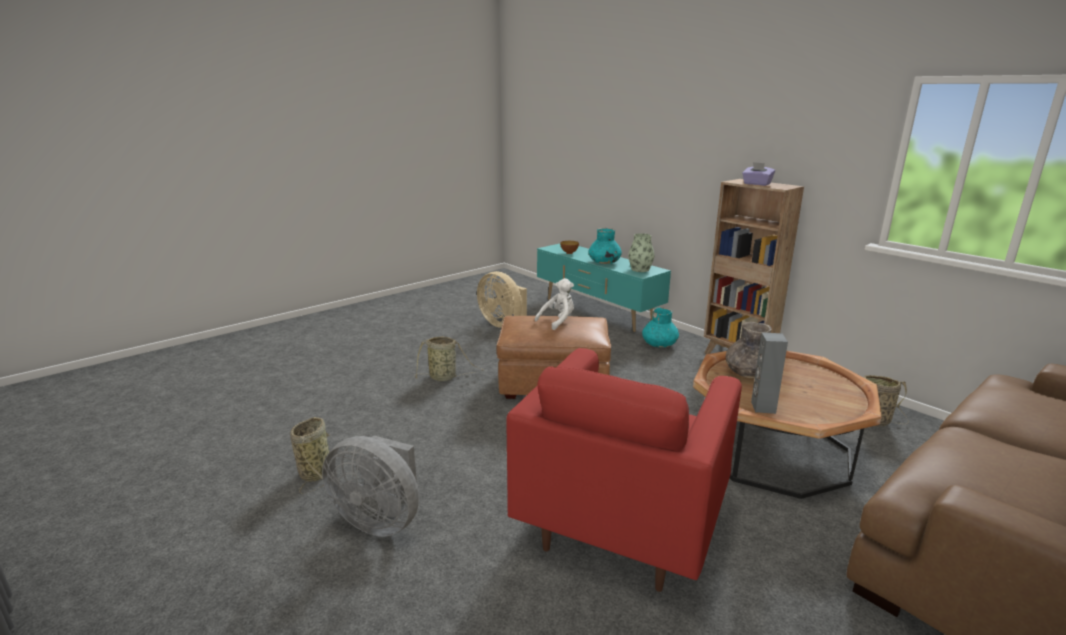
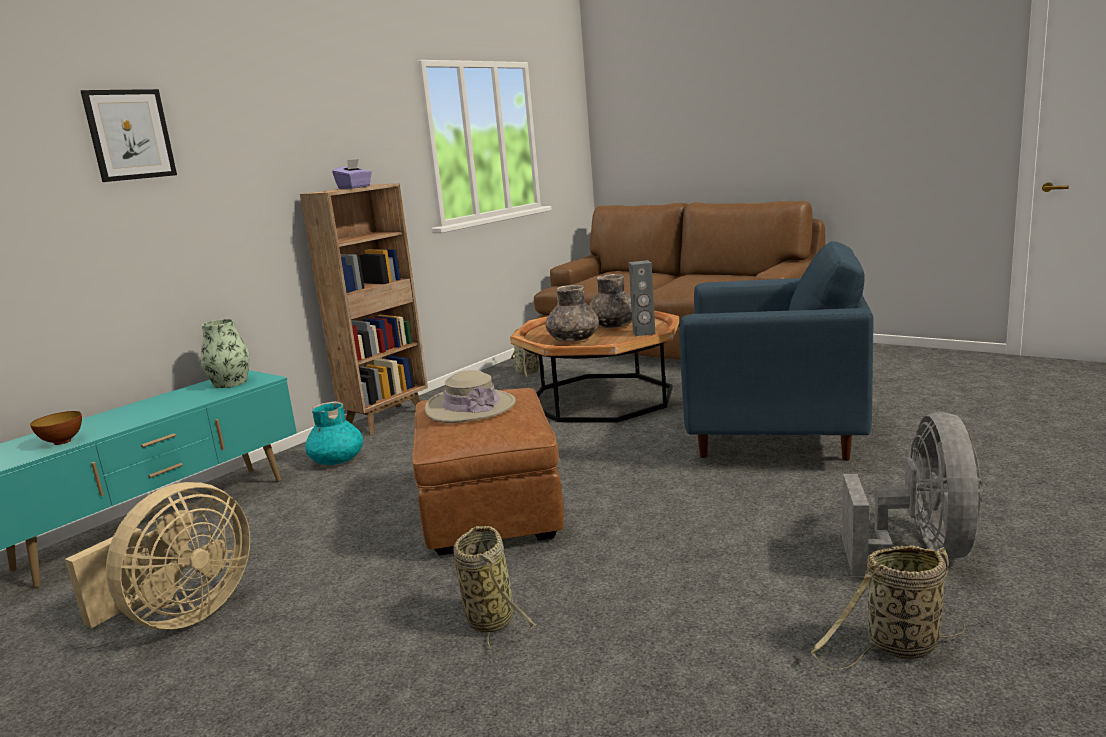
camera: 100 degrees left, 5 degrees down
(558, 321) = (470, 407): white plush toy -> beige hat
(604, 262) = (166, 408): turquoise vase -> none
(622, 523) = (773, 437): red armchair -> blue armchair
(658, 124) = (130, 135): none -> picture
(801, 397) = (613, 326): none -> grey vase

